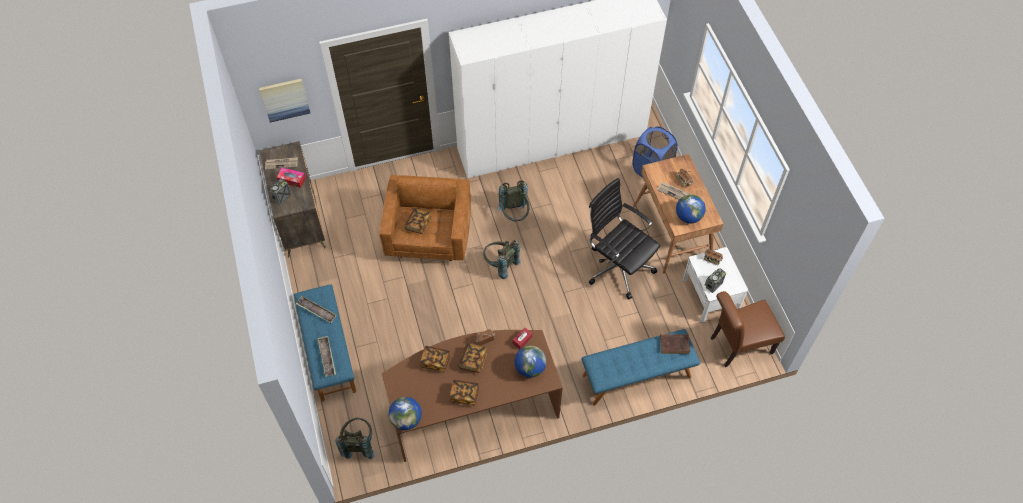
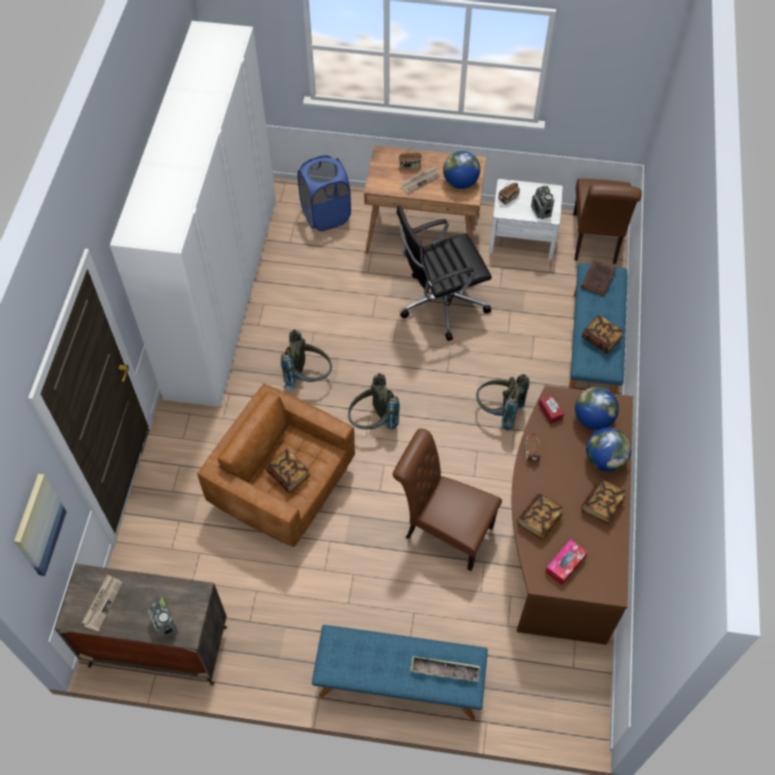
camera: 65 degrees left, 0 degrees up
(292, 180) = (142, 598): tissue box -> tissue box (565, 564)
(316, 311) = (361, 658): tray -> none
(358, 444) = (558, 693): grey backpack -> grey backpack (498, 411)
(406, 419) = (611, 587): globe -> globe (604, 459)
(441, 336) = (443, 530): none -> brown chair
(473, 361) = (556, 477): book -> book (601, 339)

